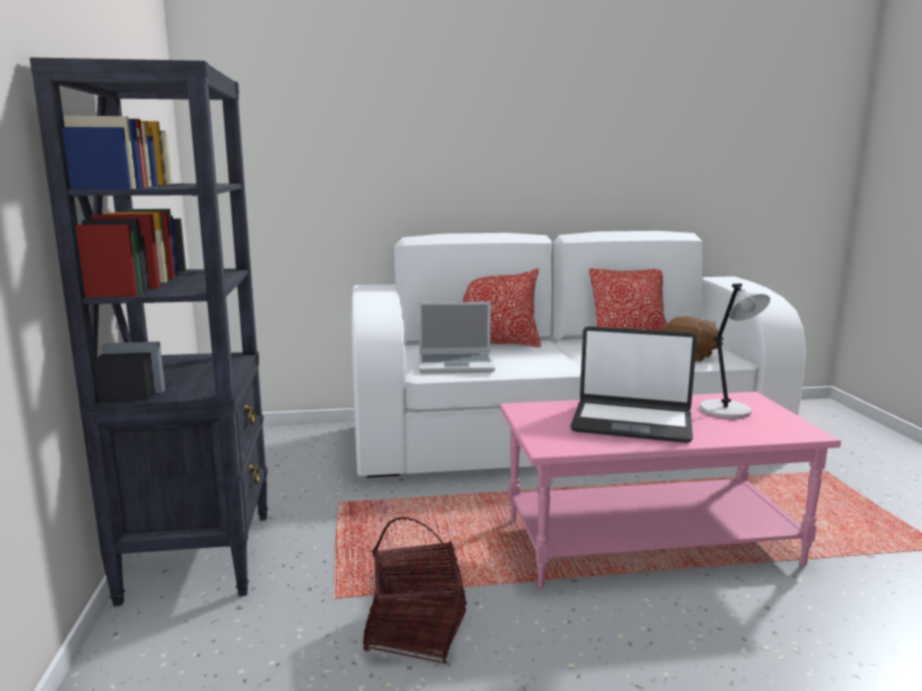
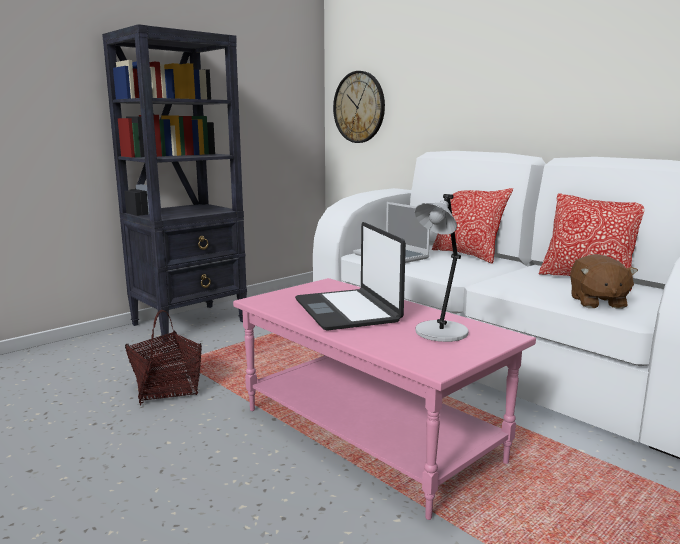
camera: 55 degrees right, 0 degrees up
(259, 182) = (359, 107): none -> wall clock

